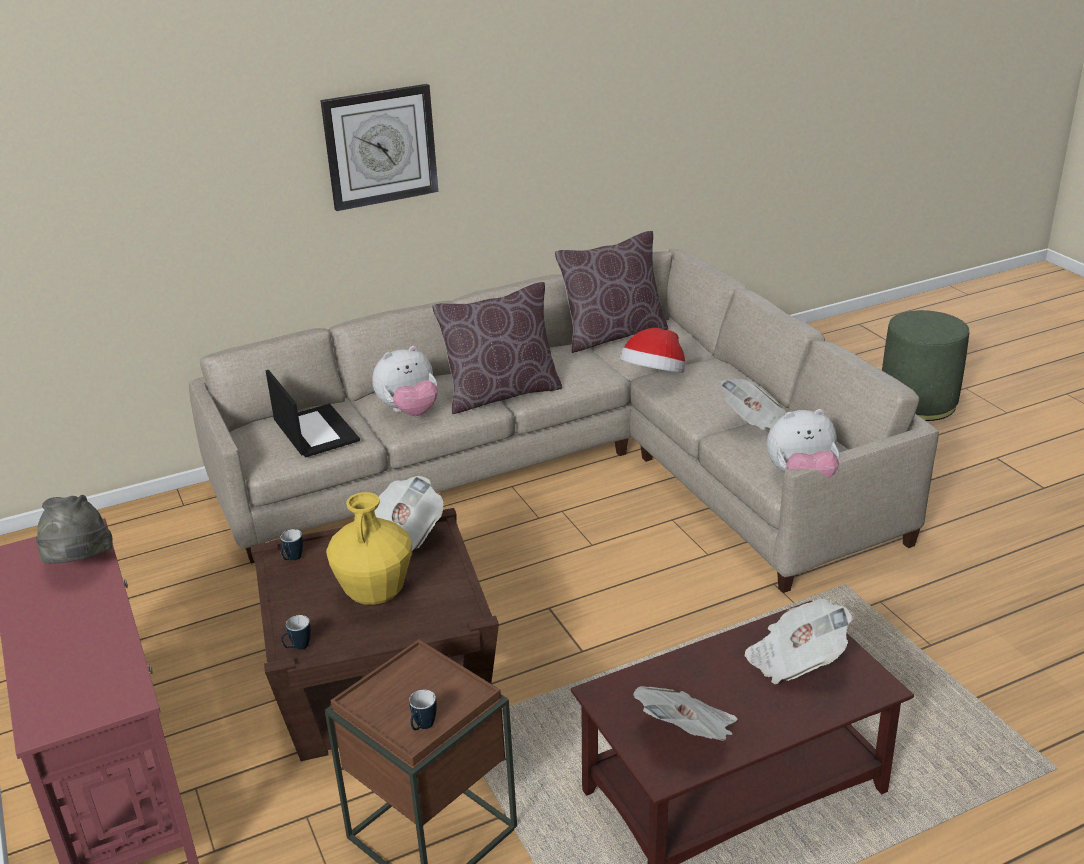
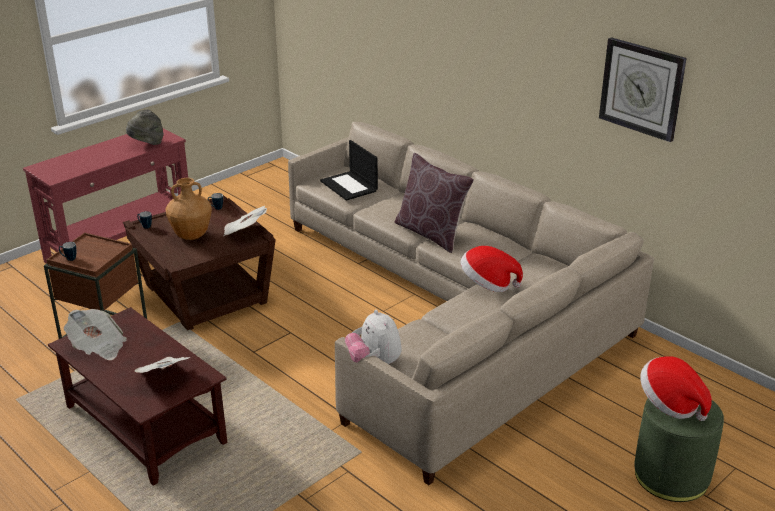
camera: 70 degrees right, 0 degrees up
(315, 431) = (349, 186): laptop -> laptop turned 105 degrees clockwise
(375, 595) = (191, 236): yellow vase -> brown vase
(380, 146) = (471, 50): wall clock -> wall clock (642, 88)
(409, 411) = (388, 208): plush toy -> none
(612, 335) = (544, 258): brown pillow -> none
(755, 423) = (441, 334): newspaper -> none
(918, 328) = (670, 403): none -> hat

